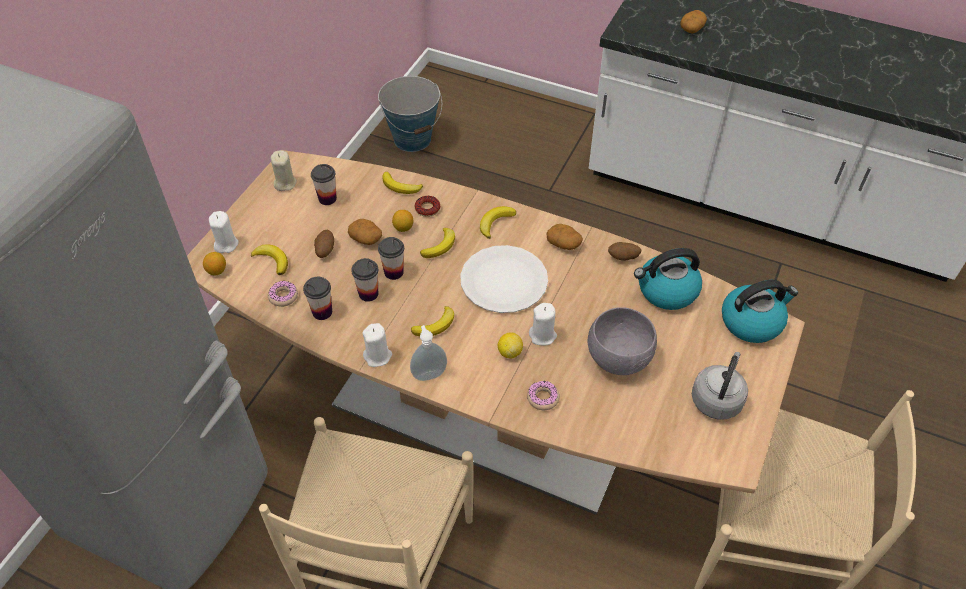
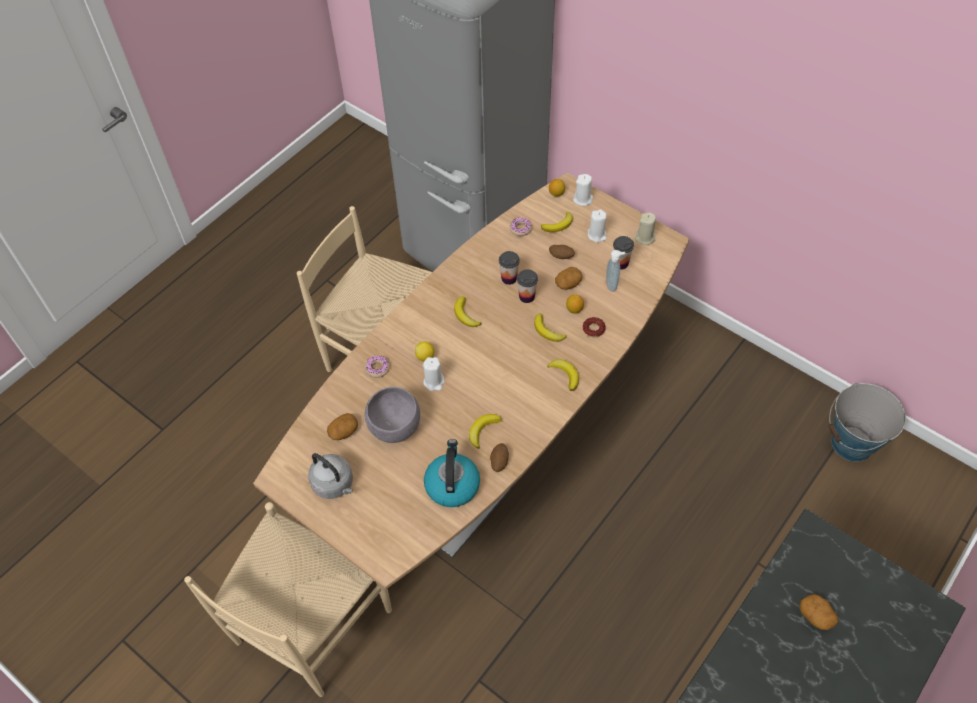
camera: 105 degrees right, 5 degrees up
(322, 312) = (499, 249): cup -> none
(378, 356) = (448, 277): white candle -> white candle (597, 235)
(400, 187) = (625, 314): banana -> banana (483, 430)
(429, 374) = (422, 304): soap dispenser -> soap dispenser (612, 284)
(503, 280) = (497, 367): white plate -> none
(564, 244) = (527, 420): potato -> potato (343, 432)
(752, 321) = (399, 541): kettle -> none

